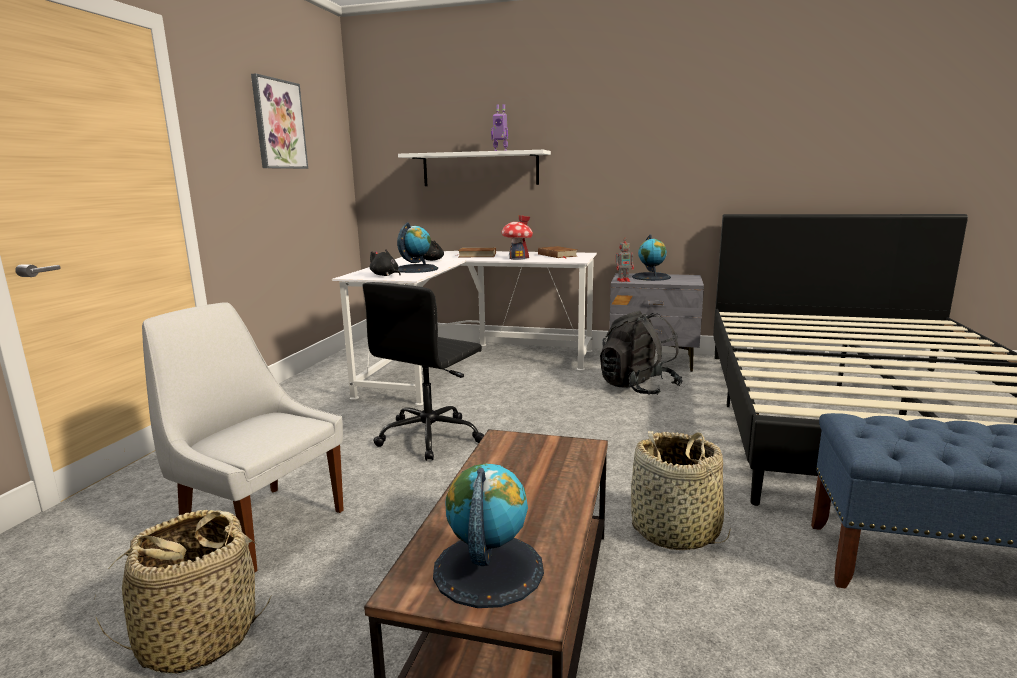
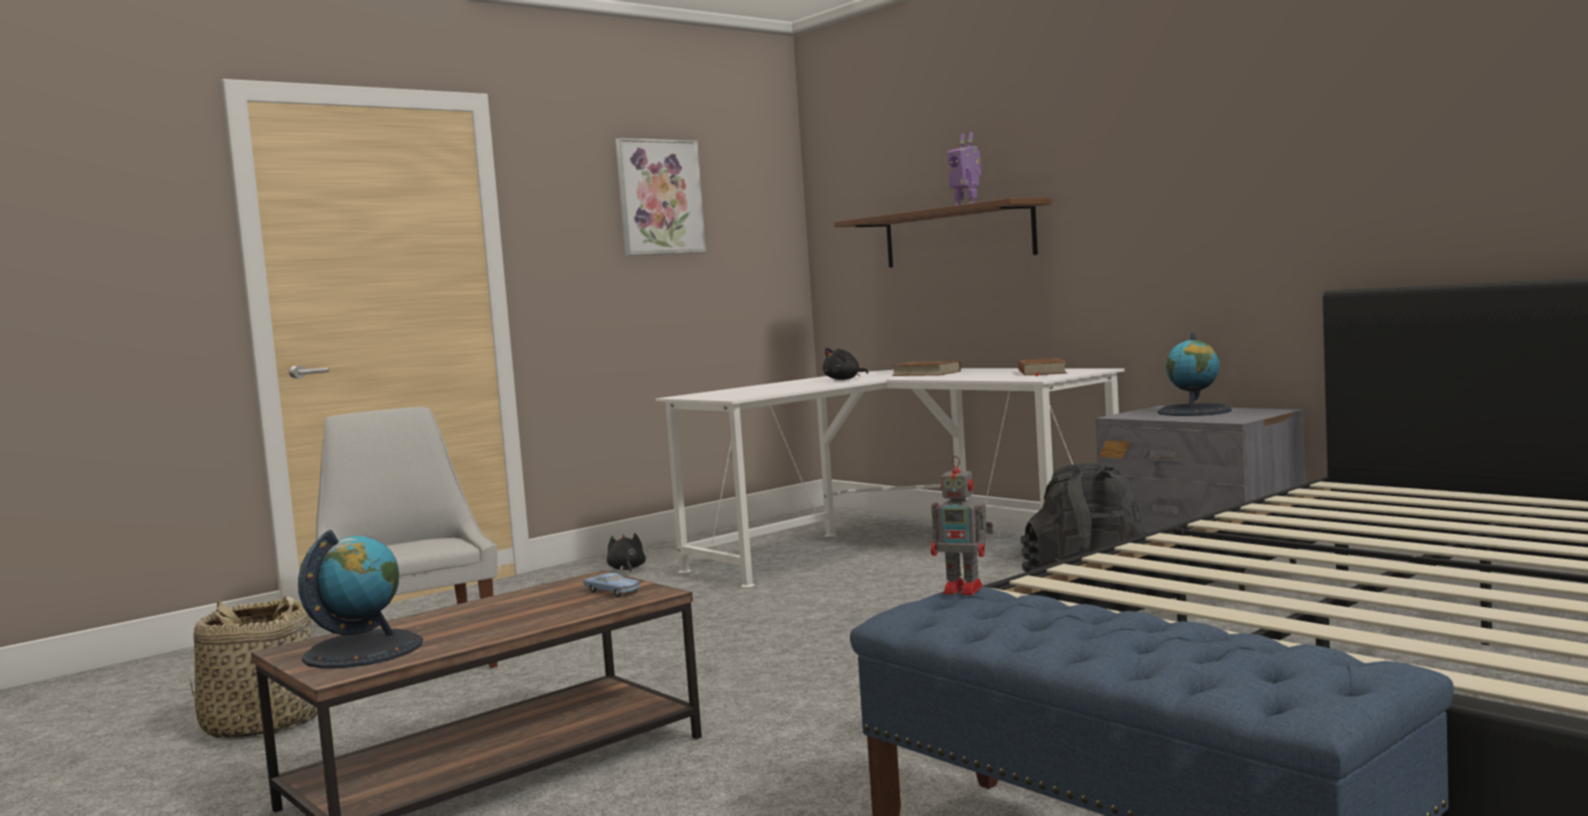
camera: 35 degrees right, 10 degrees down
(385, 275) = (721, 395): black plush toy -> black plush toy (626, 569)
(416, 269) = (782, 389): globe -> none
(431, 436) = (697, 619): black office chair -> none
(480, 169) = (957, 235): white shelf -> brown shelf
(517, 258) = (965, 376): toy house -> none
(551, 450) = (612, 592): none -> blue toy car
(624, 280) = (1127, 415): toy robot -> toy robot (965, 590)
(675, 530) = (794, 749): basket -> none

